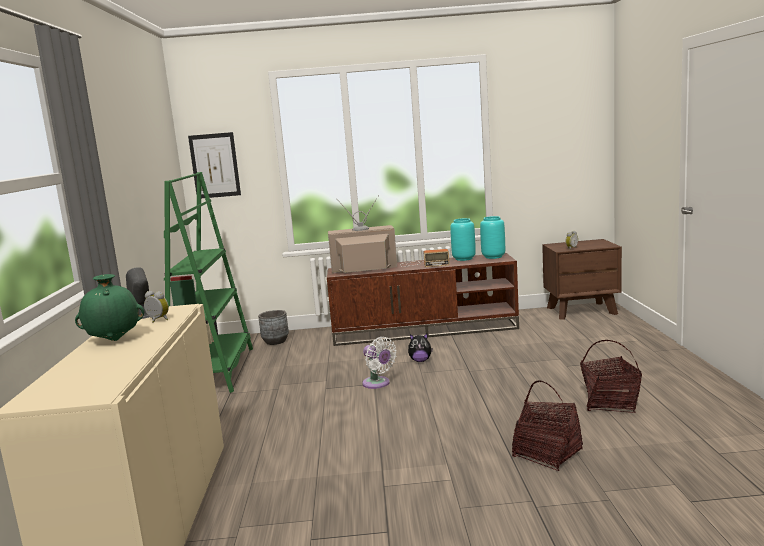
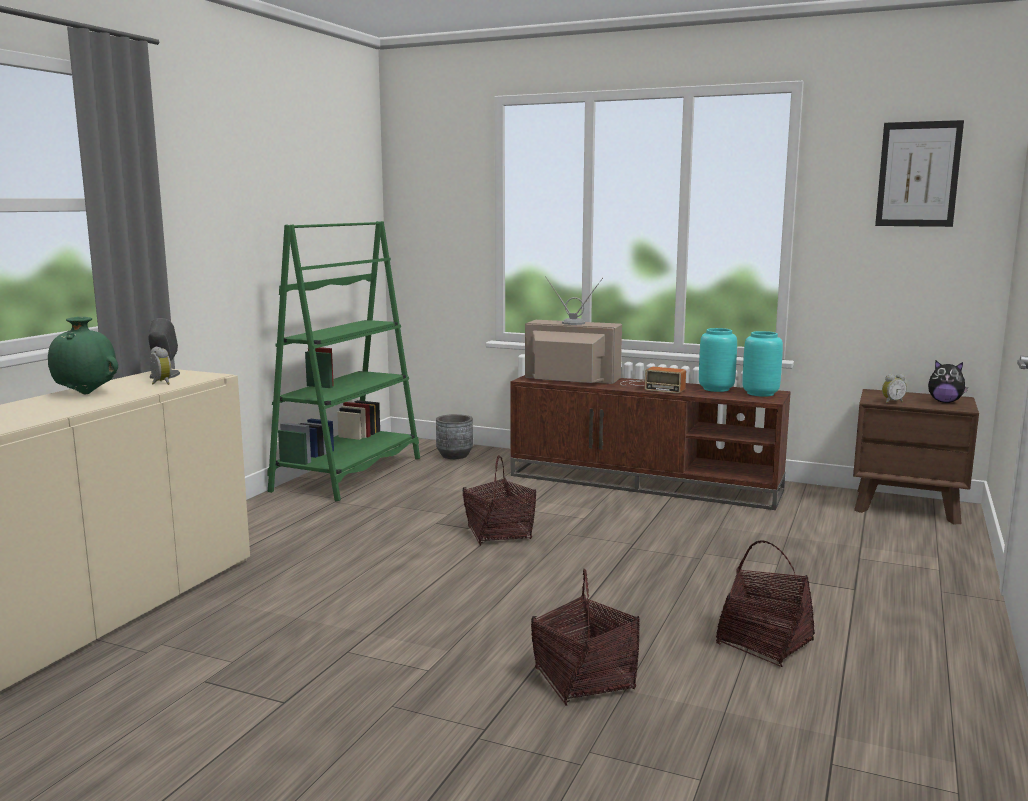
camera: 25 degrees right, 0 degrees up
(215, 165) = (421, 216): picture -> picture (918, 174)
(378, 384) = (499, 533): white fan -> basket
(420, 361) = (587, 519): plush toy -> plush toy (945, 402)

